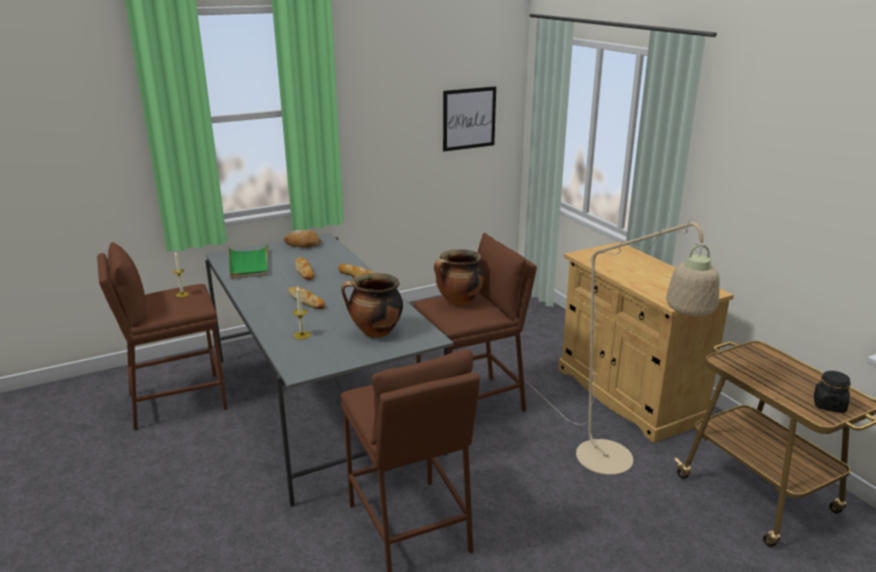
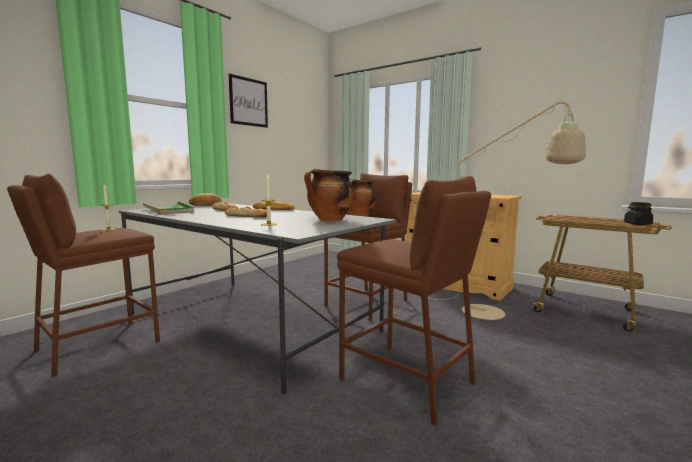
camera: 25 degrees left, 15 degrees down
(469, 118) = (301, 137): picture -> picture (248, 102)

